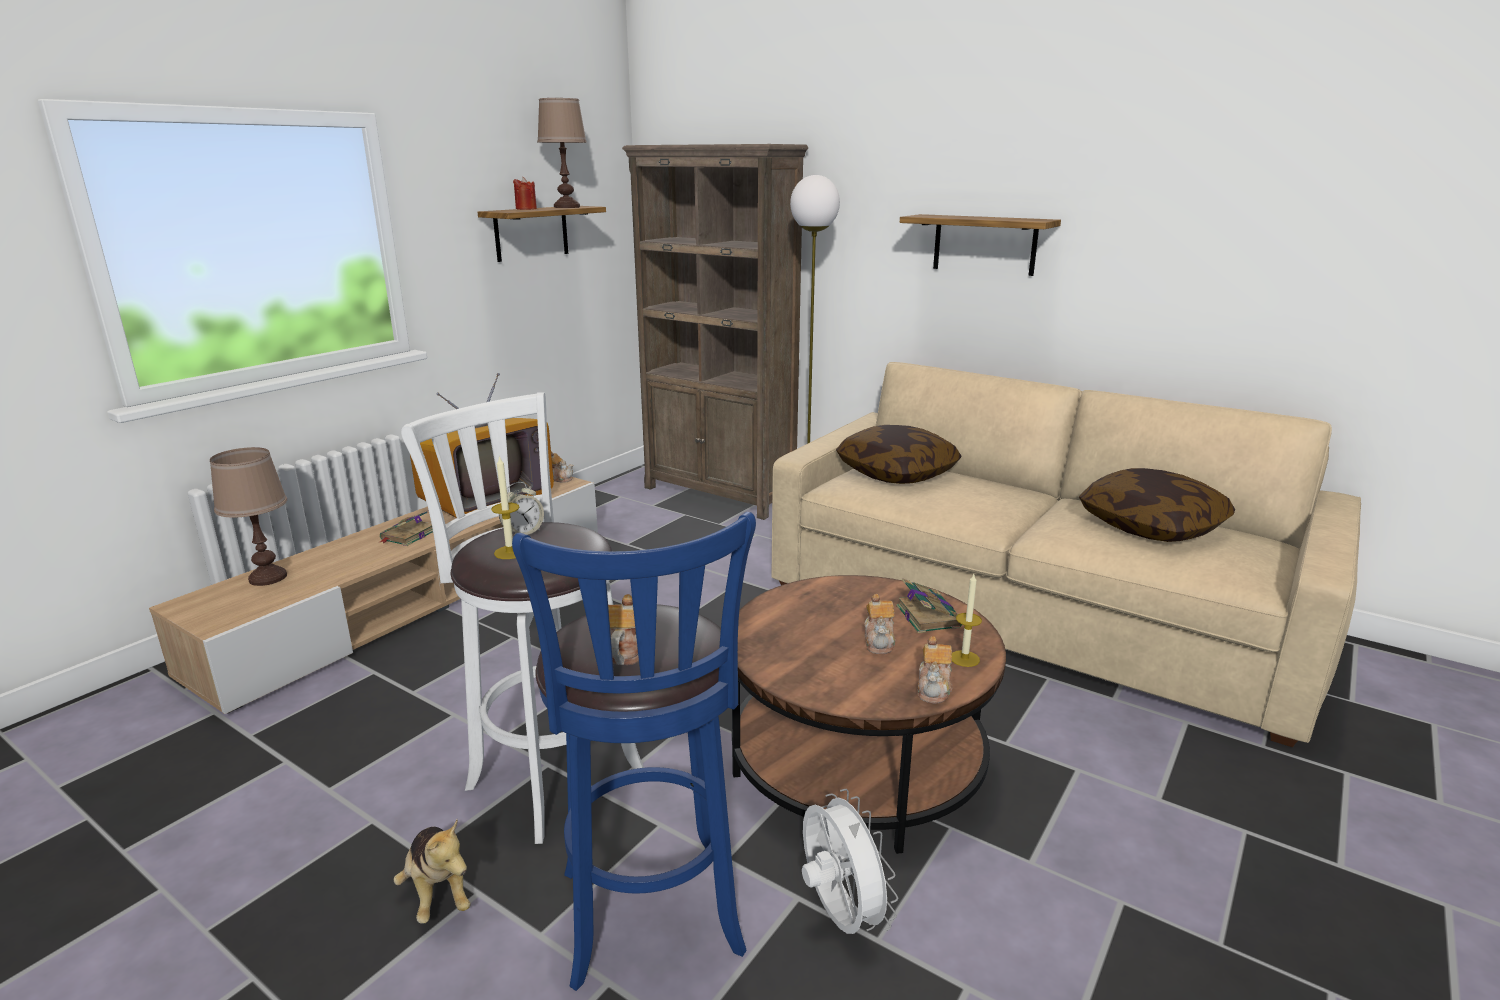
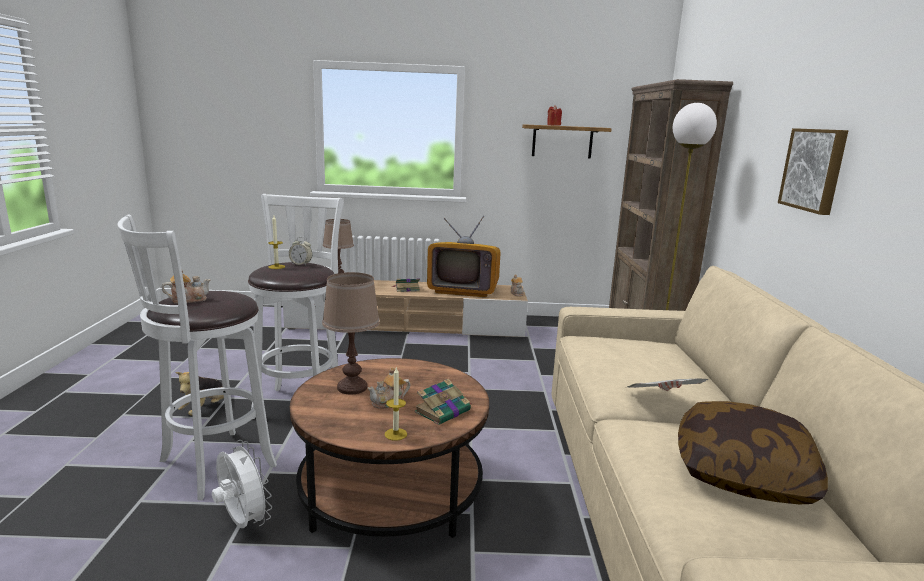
camera: 55 degrees right, 5 degrees down
(567, 207) = (584, 126): brown table lamp -> brown table lamp (352, 387)
(652, 920) = (212, 466): blue stool -> white stool
(838, 915) = (242, 523): white fan -> white fan turned 75 degrees counterclockwise
(896, 473) = (646, 350): pillow -> none
(934, 688) = (345, 431): teapot -> none
(984, 244) = (814, 169): shelf -> picture
(1015, 508) = (662, 402): none -> newspaper

